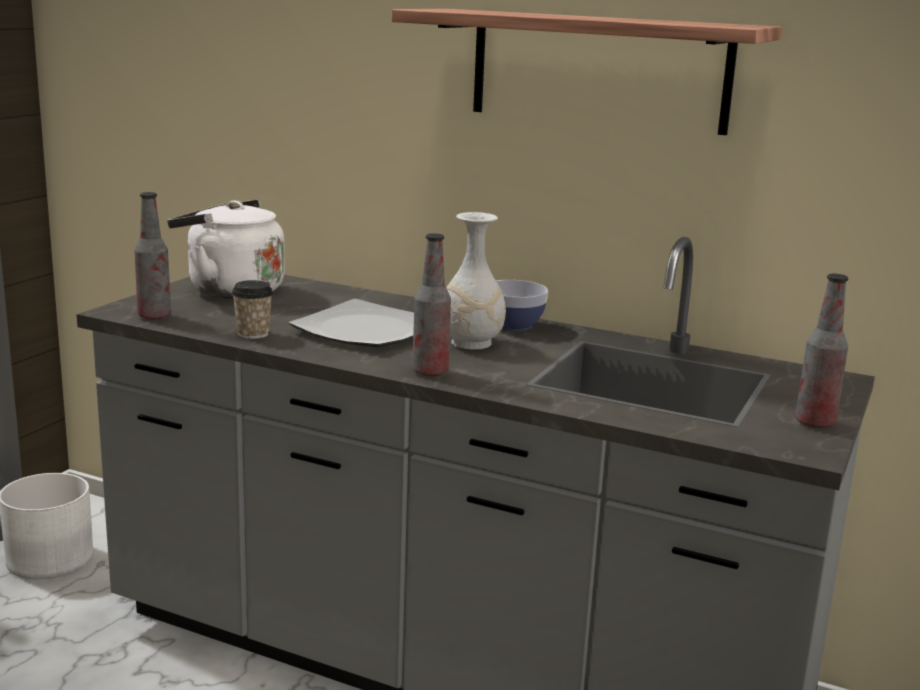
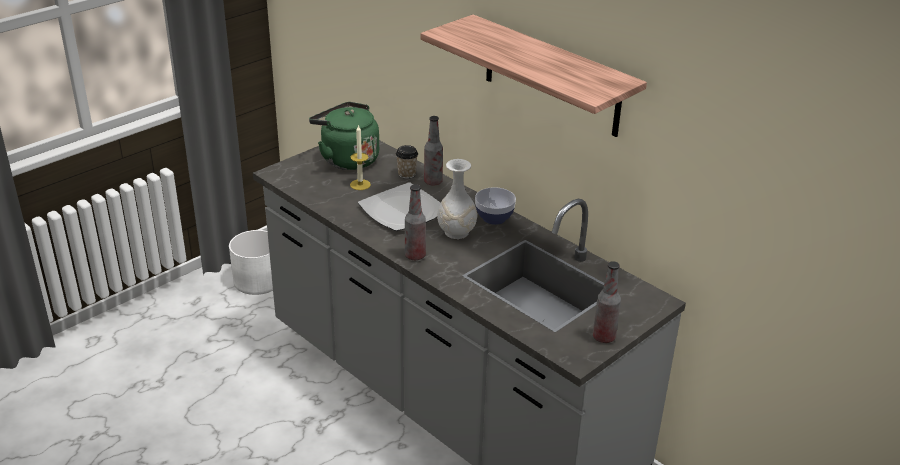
camera: 20 degrees right, 15 degrees up
(154, 316) = (292, 180): bottle -> bottle (433, 182)
(230, 290) = (347, 159): white kettle -> green kettle
(253, 334) = (337, 205): cup -> cup (406, 174)
(273, 311) = (360, 184): none -> candle

